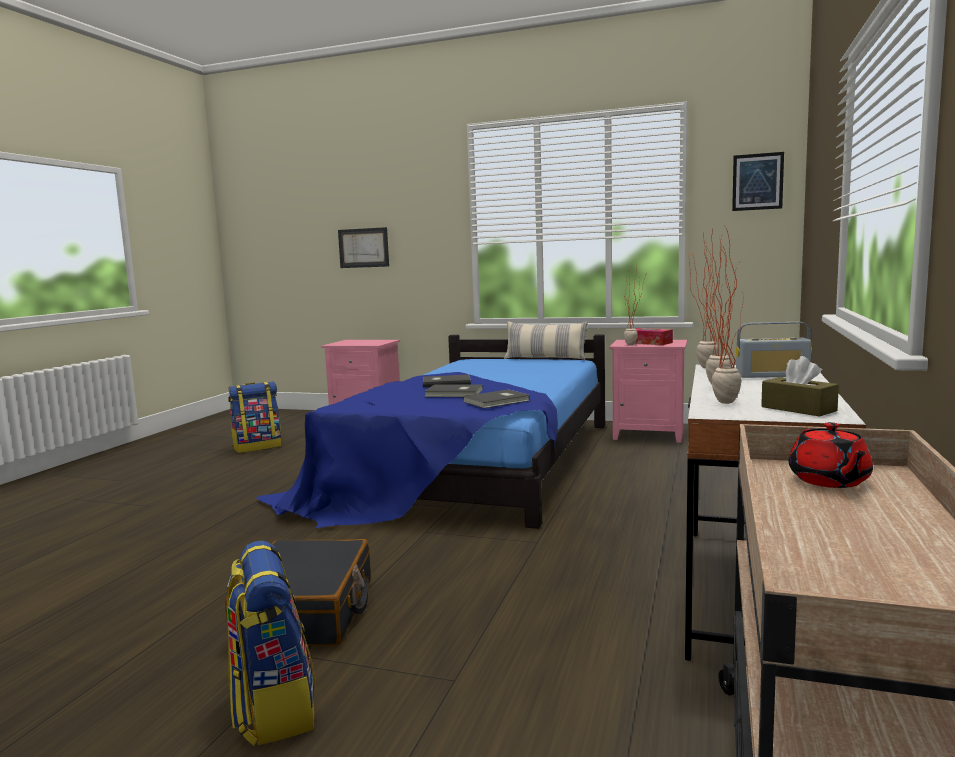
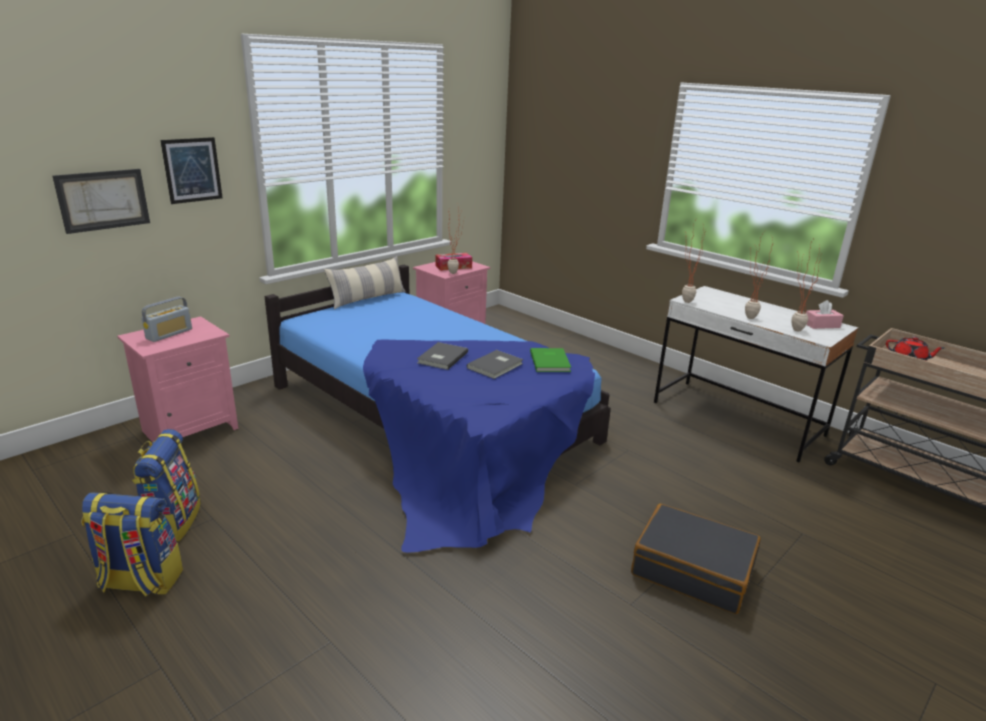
camera: 65 degrees left, 15 degrees up
(273, 708) = (821, 607): backpack -> backpack (140, 582)
(498, 401) = (551, 361): grey book -> green book
(757, 181) = (483, 120): picture -> picture (192, 170)
(772, 375) = (728, 301): radio -> radio (169, 334)
(798, 409) = (821, 325): brown tissue box -> pink tissue box

